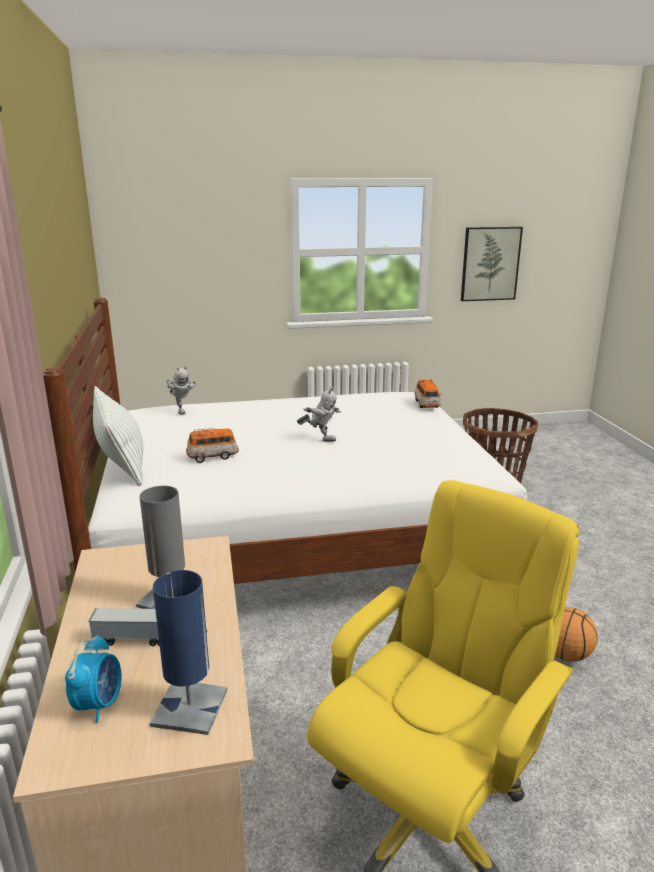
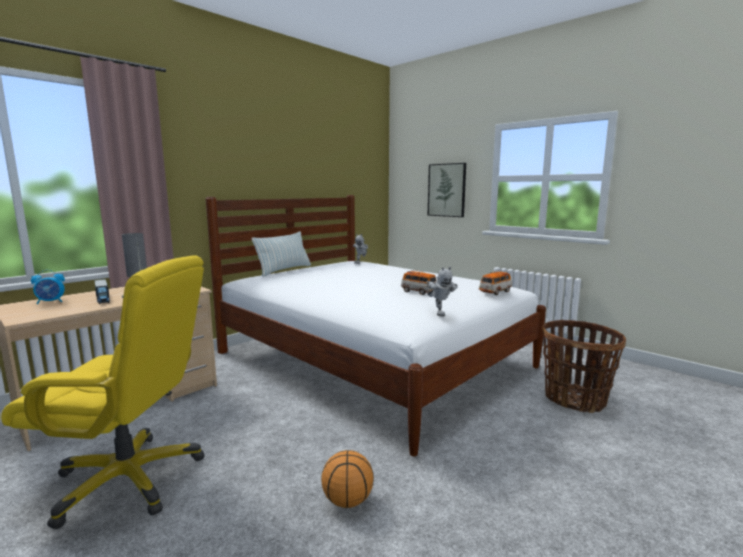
camera: 55 degrees right, 10 degrees down
(190, 708) = (46, 312): blue table lamp -> none
(213, 456) = (311, 276): toy car -> toy car (419, 292)
(320, 439) = (371, 284): toy robot -> toy robot (439, 313)
(490, 264) = (685, 191): picture -> picture (447, 190)

